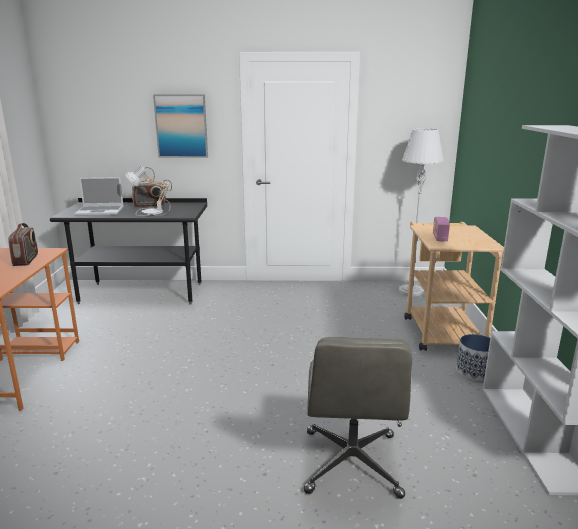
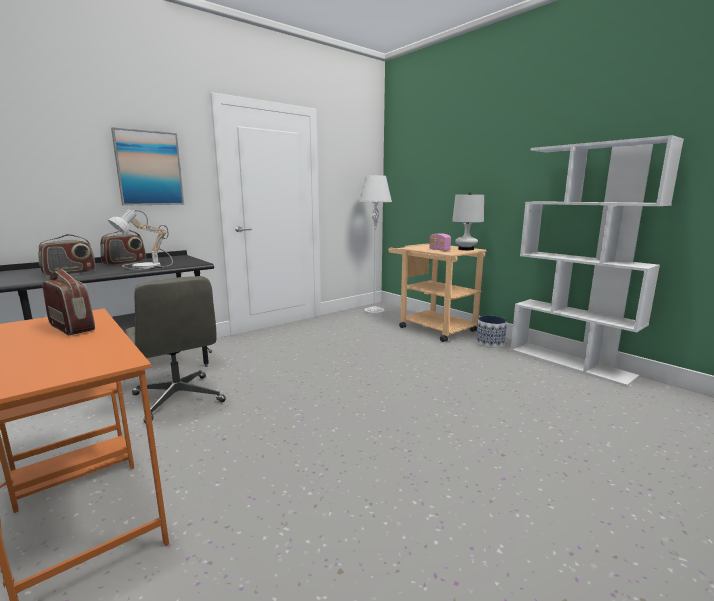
camera: 40 degrees left, 5 degrees down
(101, 212) = (70, 273): laptop -> radio
(352, 464) = (533, 419): grey office chair -> grey office chair (179, 398)
(478, 243) = (466, 249): none -> white table lamp

